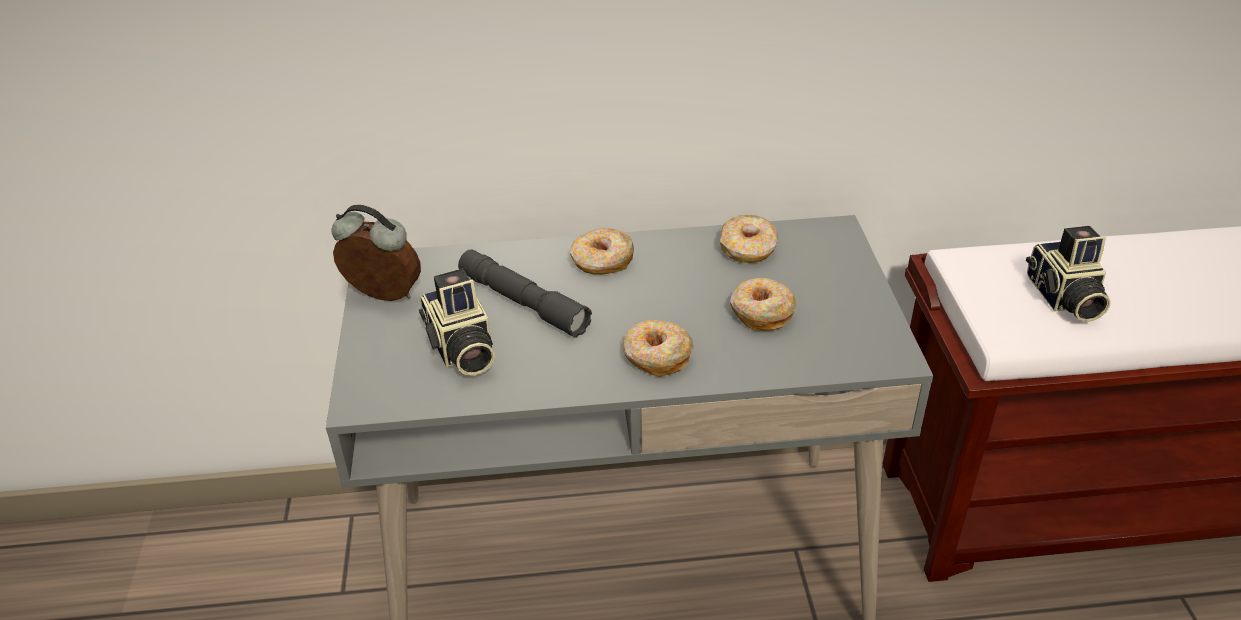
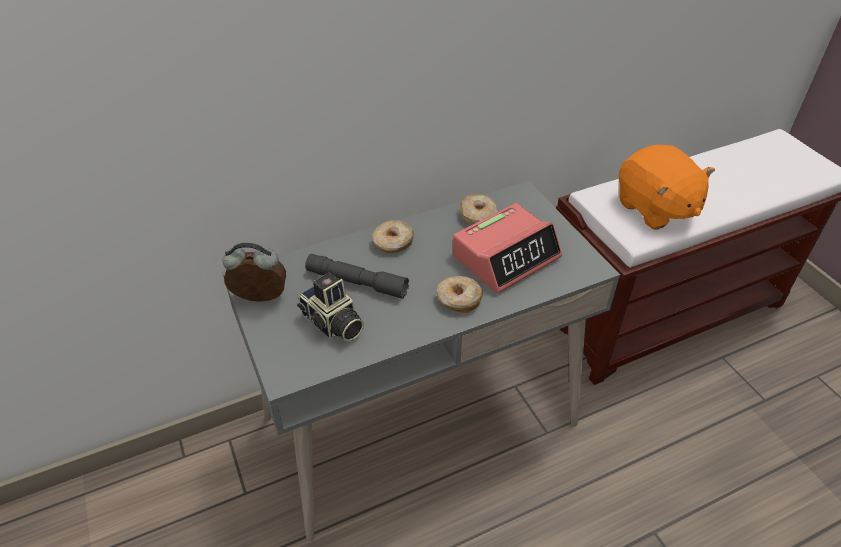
camera: 20 degrees left, 5 degrees up
(761, 313) = (506, 256): donut -> alarm clock
(1063, 298) = (655, 209): camera -> orange plush toy

